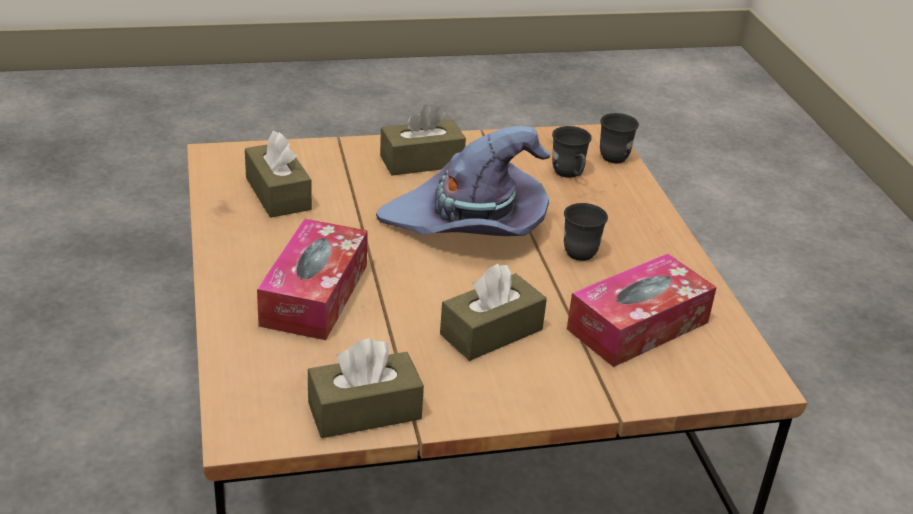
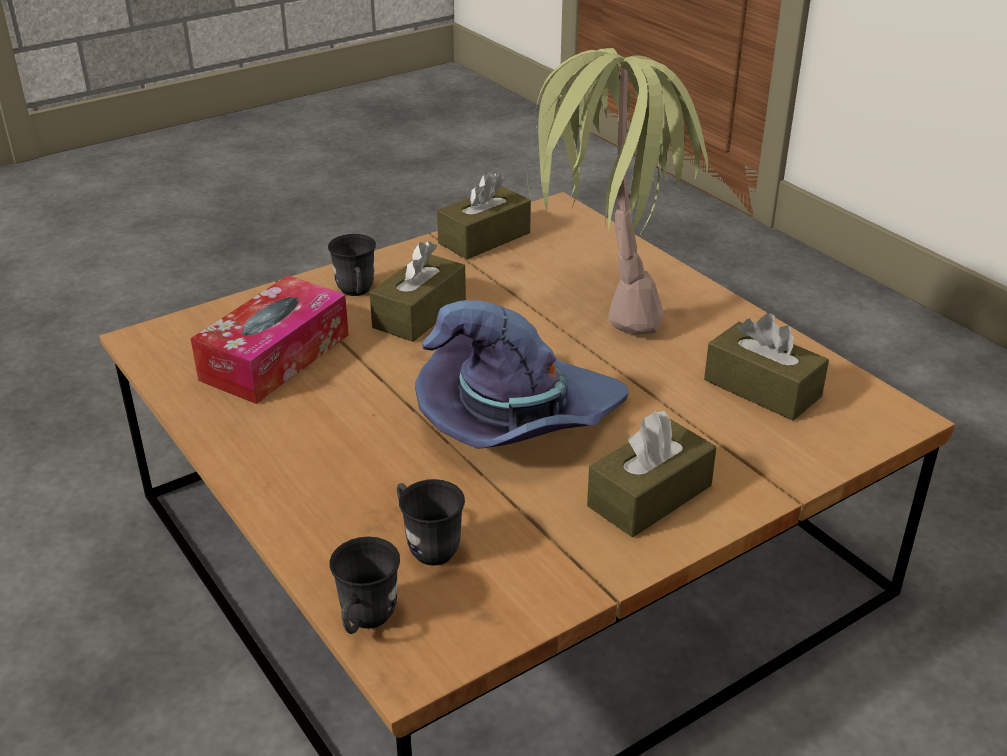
camera: 160 degrees right, 0 degrees up
(314, 295) = (604, 301): tissue box -> potted plant
(580, 248) = (366, 426): grey mug -> grey mug (356, 292)

